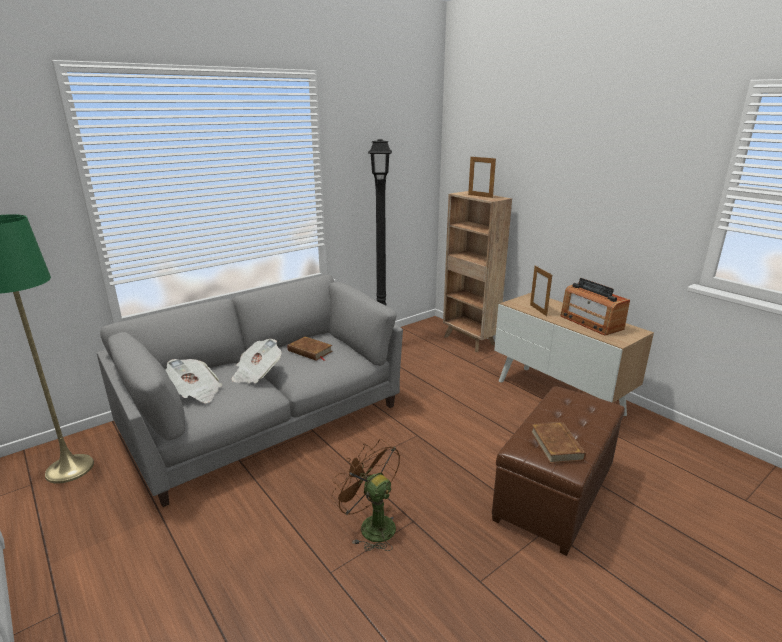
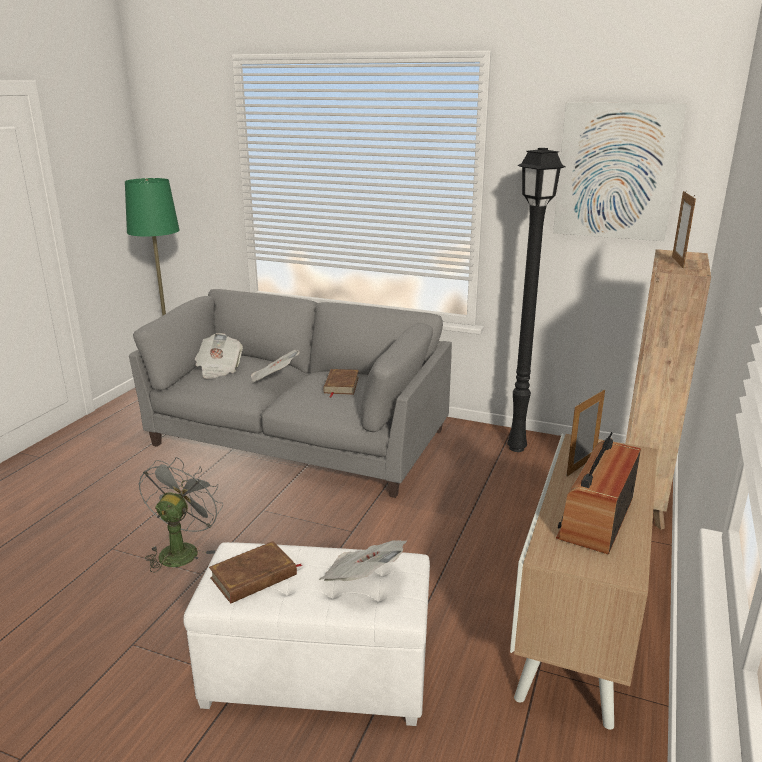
camera: 60 degrees right, 0 degrees up
(371, 525) = (181, 550): brown fan -> grey fan
(394, 152) = (616, 172): none -> picture
(555, 493) = (317, 675): brown ottoman -> white ottoman
(576, 409) = (362, 579): none -> newspaper

